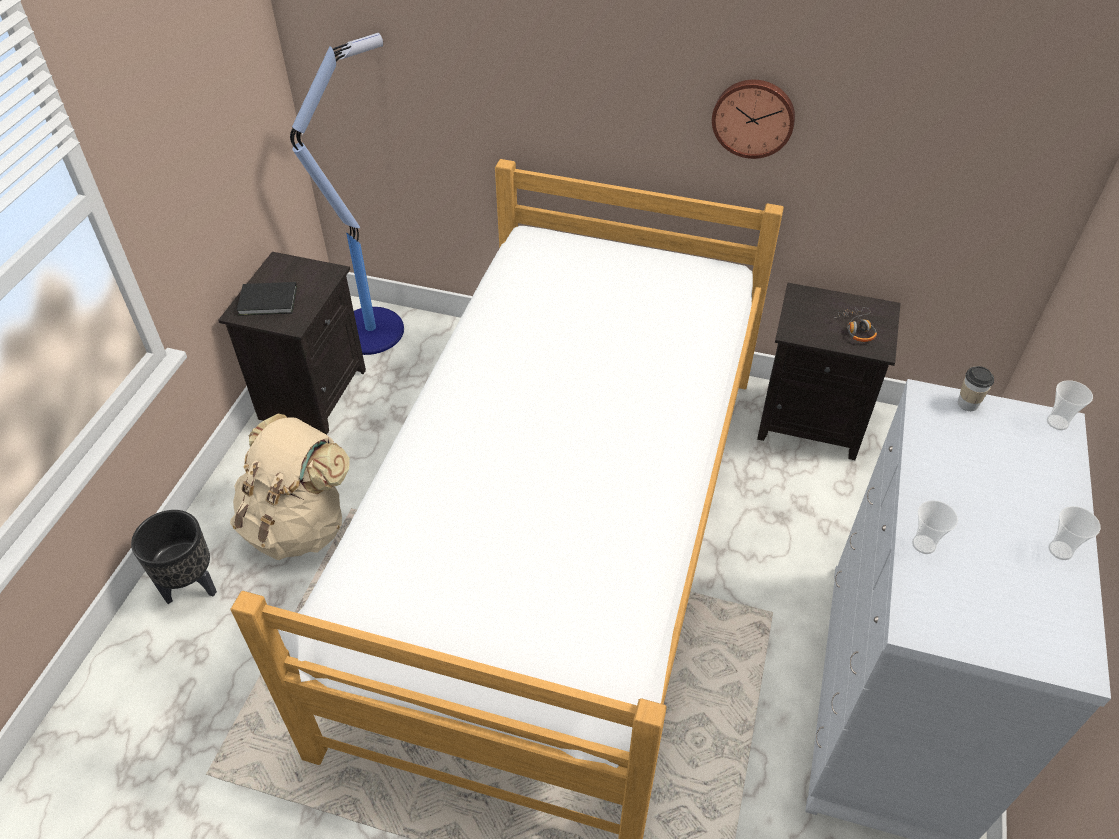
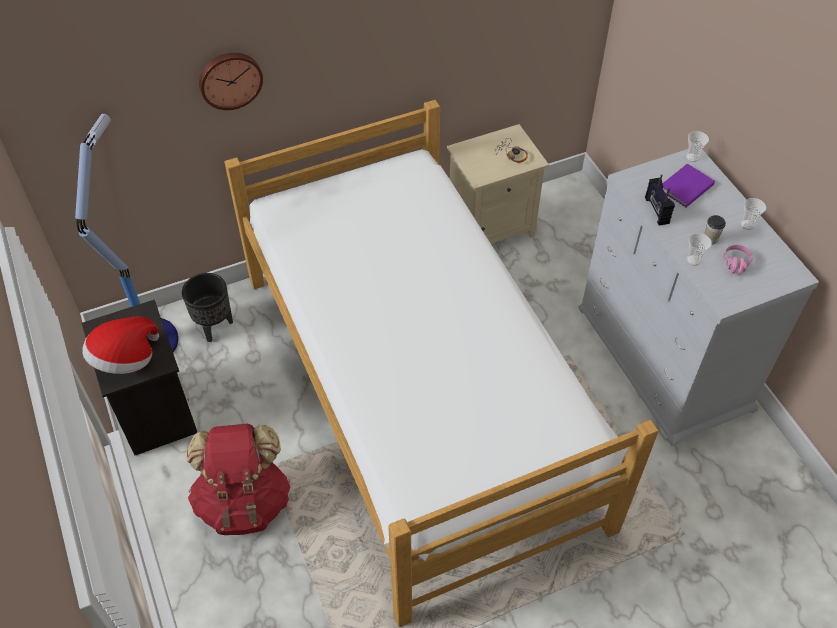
camera: 40 degrees left, 5 degrees up
(192, 587) = (215, 591): black planter -> black planter (215, 327)
(269, 301) = (125, 359): black book -> hat
(298, 524) = (244, 501): beige backpack -> red backpack
(753, 117) = (402, 52): wall clock -> wall clock (230, 79)
(812, 421) = (491, 226): black nightstand -> beige nightstand
(932, 455) = (656, 210): none -> radio
(967, 403) = (647, 172): cup -> cup (710, 239)
(982, 592) = (735, 267): none -> pink headphones
(1006, 451) = (684, 187): none -> purple book

